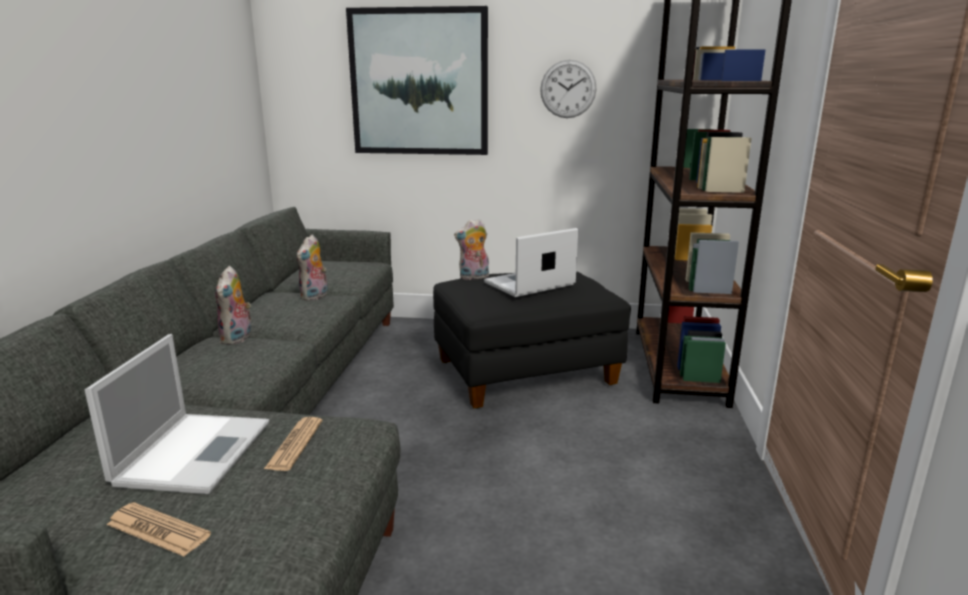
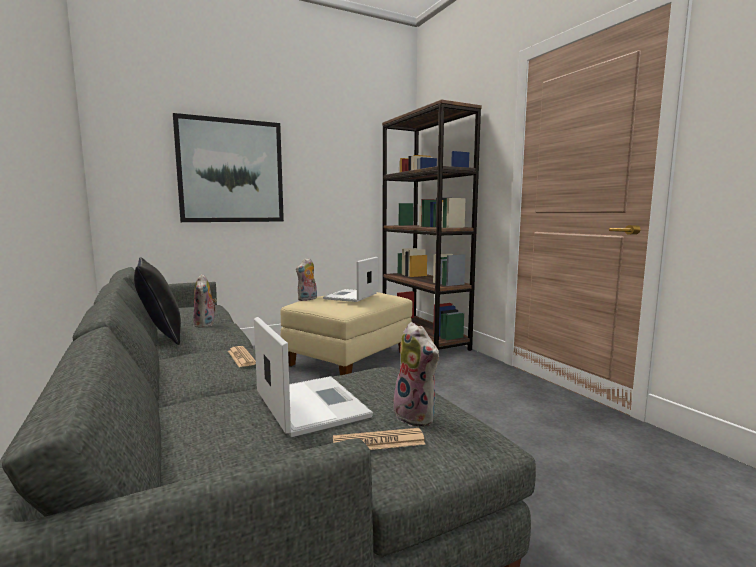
camera: 35 degrees left, 10 degrees down
(237, 339) = (192, 354): plush toy -> plush toy (417, 416)
(253, 304) = (161, 336): none -> black pillow
(294, 444) = (369, 384): newspaper -> newspaper (241, 357)
(525, 372) = (349, 359): black ottoman -> beige ottoman
(568, 89) = (331, 179): wall clock -> none

